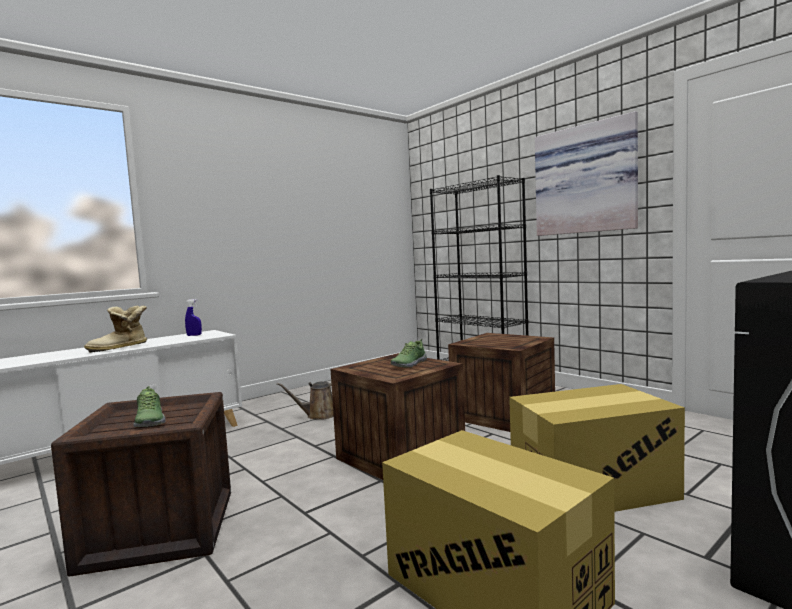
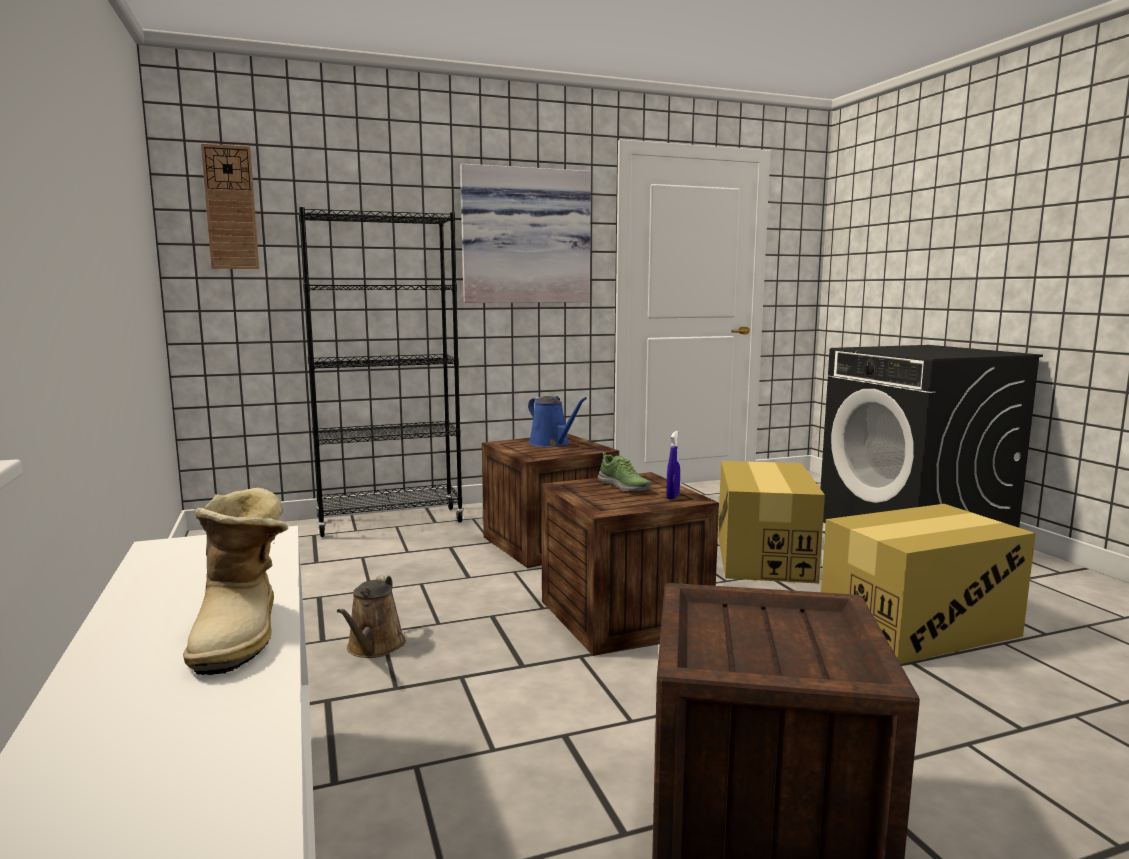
camera: 70 degrees left, 5 degrees up
(149, 421) = (787, 638): shoe -> none
(194, 335) = (195, 558): blue spray bottle -> blue spray bottle (673, 496)
(434, 193) = (231, 208): none -> wall clock
(510, 340) = (552, 443): none -> blue watering can

